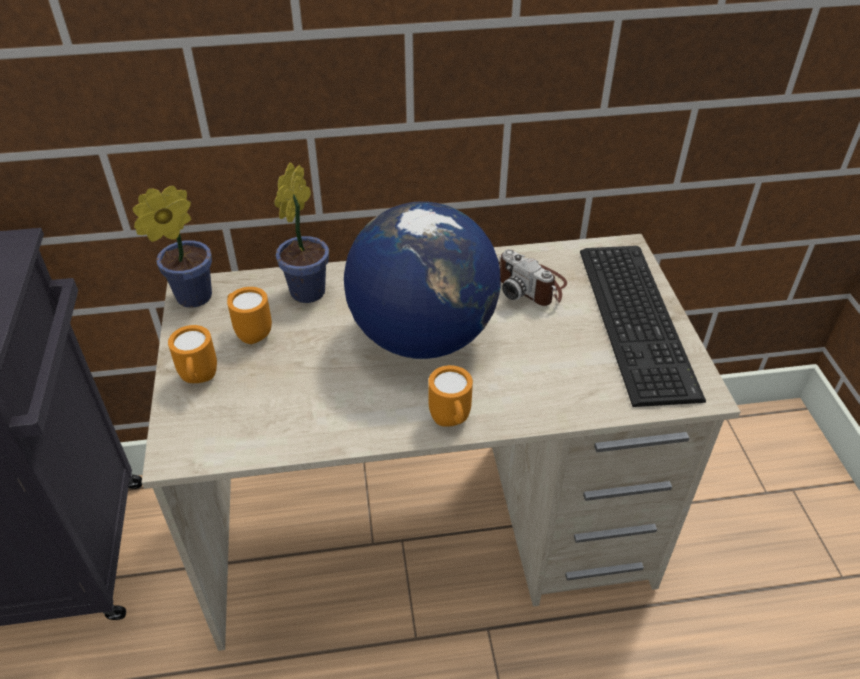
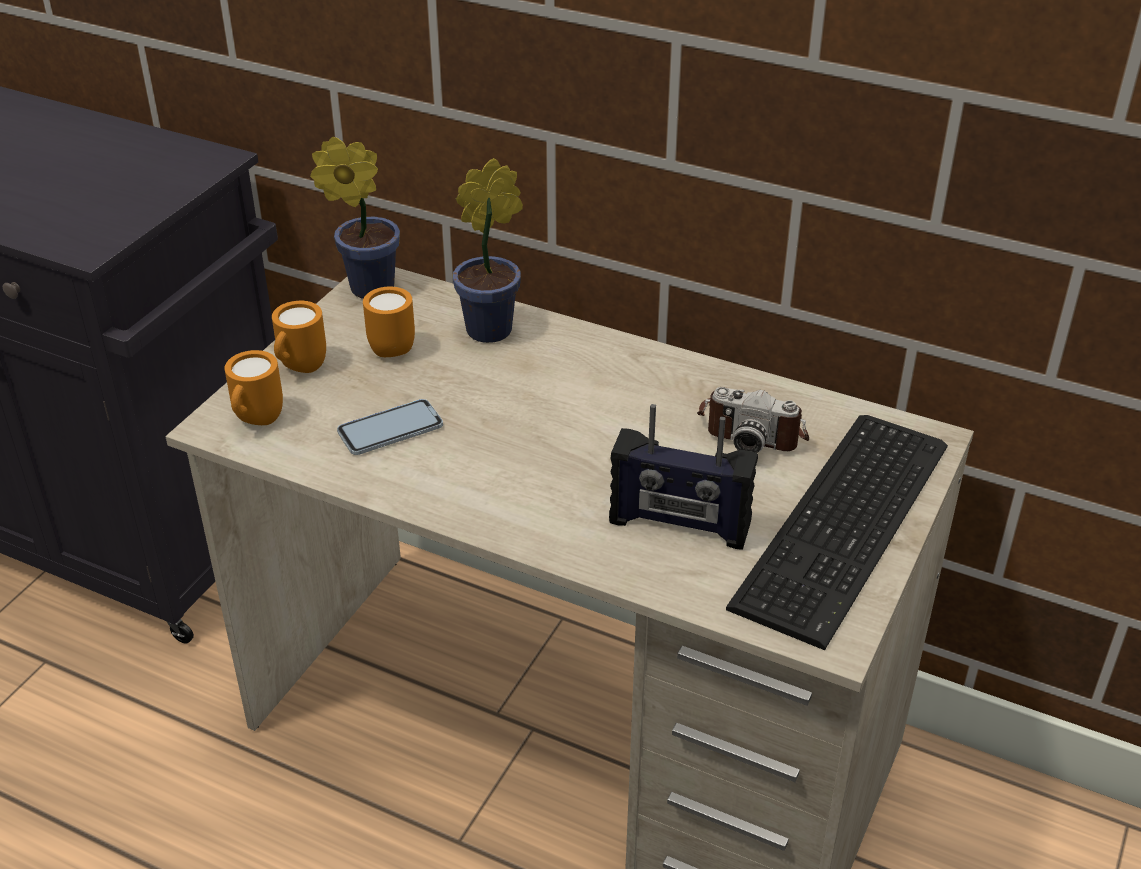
camera: 35 degrees right, 5 degrees down
(310, 393) = (390, 429): none -> phone
(422, 336) = (564, 426): globe -> none
(451, 422) = (502, 525): orange mug -> orange mug (256, 422)
(531, 285) = (753, 428): camera -> camera turned 60 degrees counterclockwise
(553, 367) = (679, 525): none -> radio

